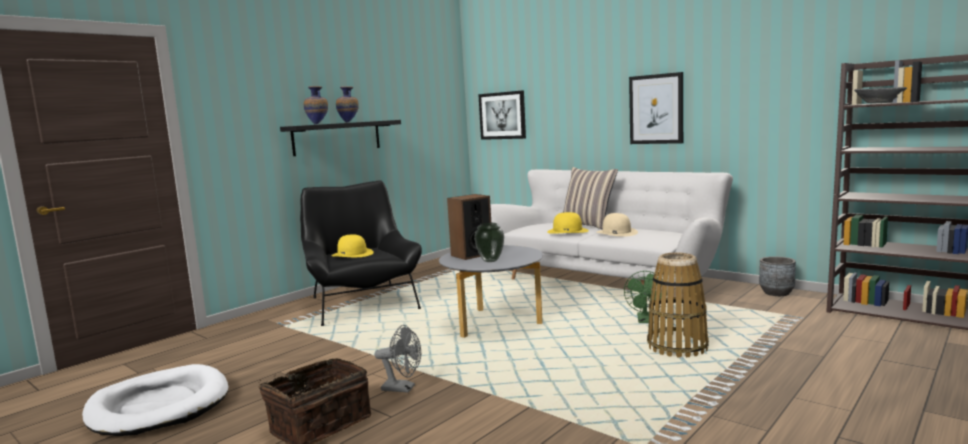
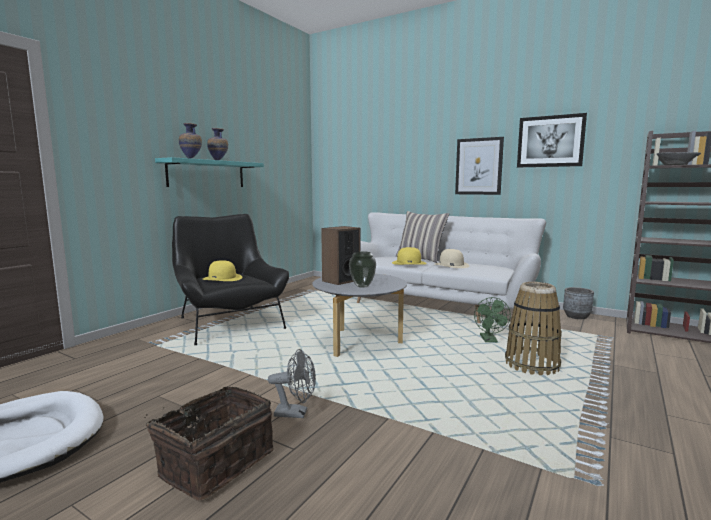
camera: 10 degrees left, 0 degrees up
(337, 137) = (207, 174): black shelf -> turquoise shelf
(502, 115) = (344, 168): picture -> picture (550, 141)

